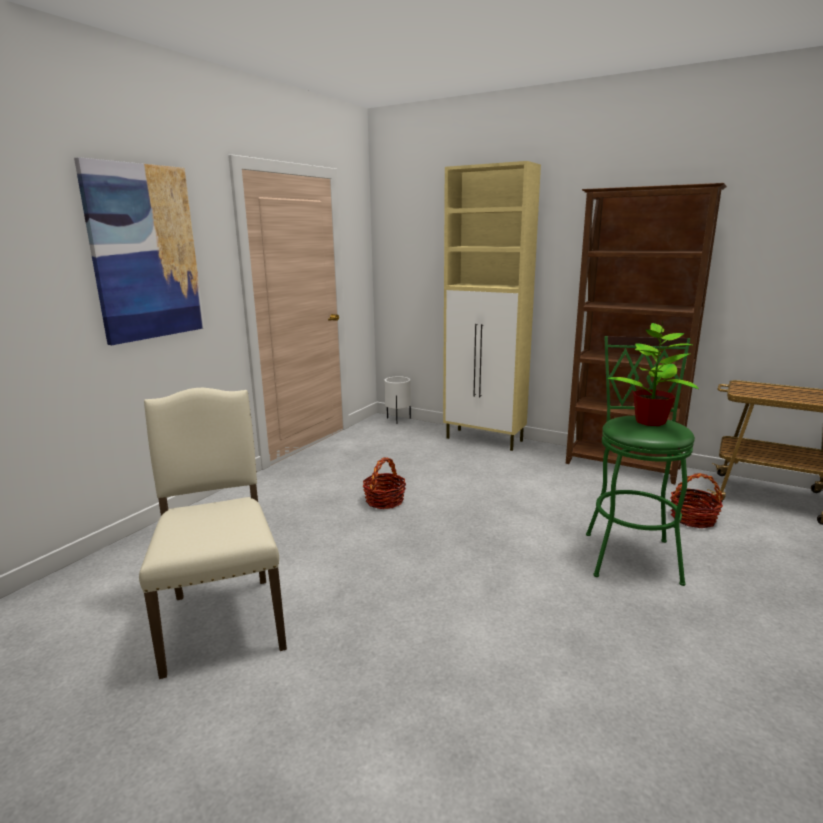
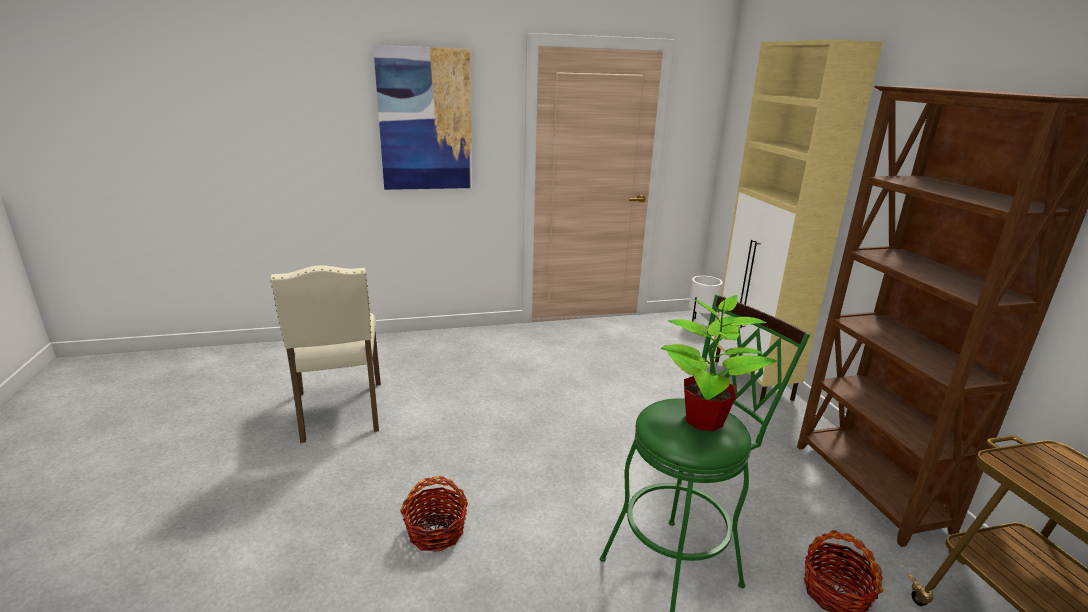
camera: 45 degrees right, 5 degrees up
(223, 619) = (340, 412): beige chair -> beige chair turned 135 degrees clockwise
(384, 501) = (558, 390): basket -> basket (436, 531)

